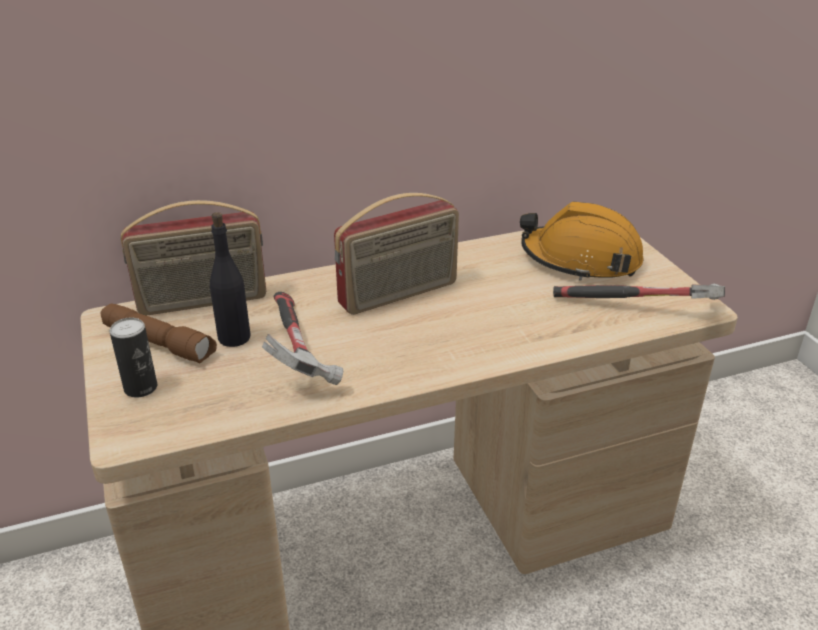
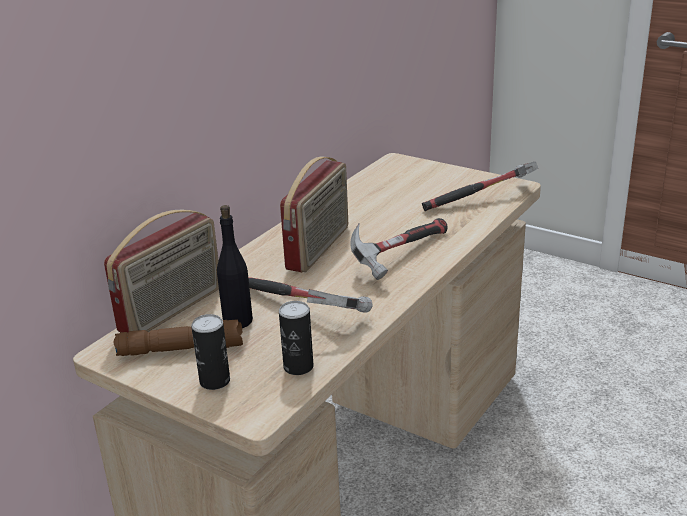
camera: 35 degrees left, 5 degrees down
(217, 410) = (298, 367): none -> can
(460, 338) = (399, 257): none -> hammer
(580, 260) = (409, 185): orange hard hat -> none

